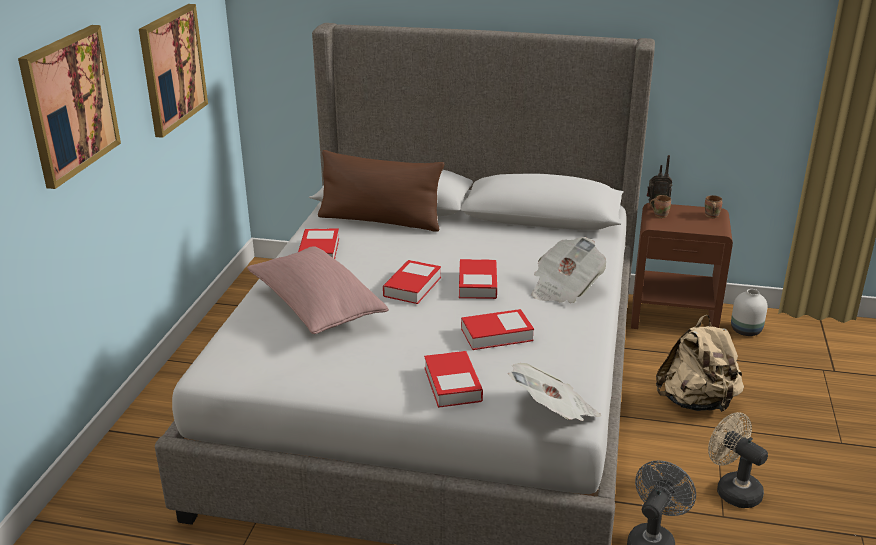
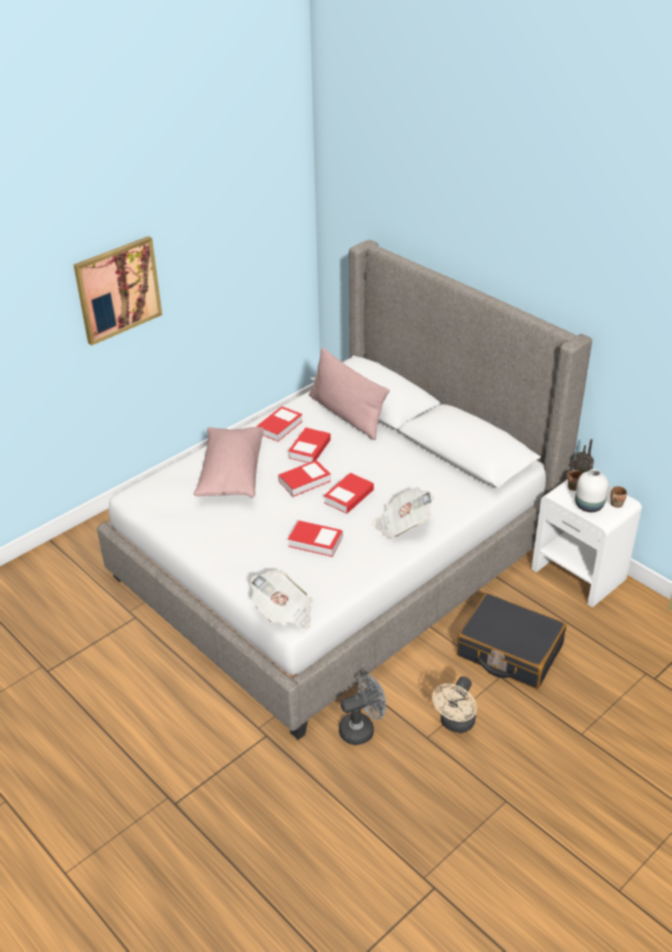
camera: 35 degrees right, 10 degrees up
(172, 69) = (234, 257): picture -> none
(380, 220) = (346, 415): brown pillow -> pink pillow
(452, 384) = (248, 565): book -> book (309, 449)
(674, 316) = (579, 574): brown nightstand -> white nightstand
(697, 402) = (509, 651): beige backpack -> black suitcase
(732, 489) = (455, 724): beige fan -> beige fan turned 150 degrees counterclockwise
(746, 331) = (624, 612): white vase -> white vase (589, 506)

